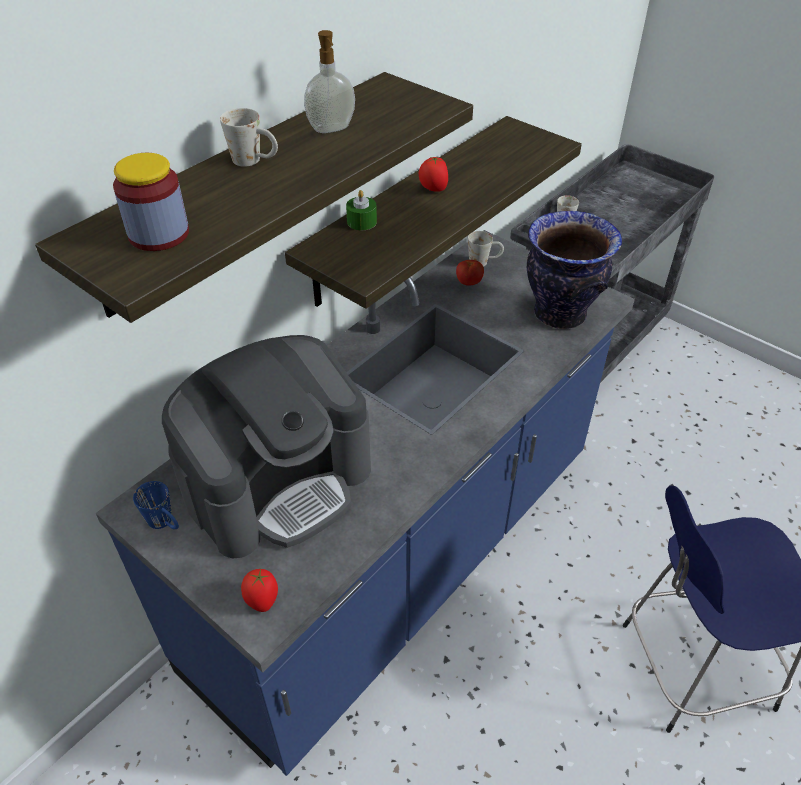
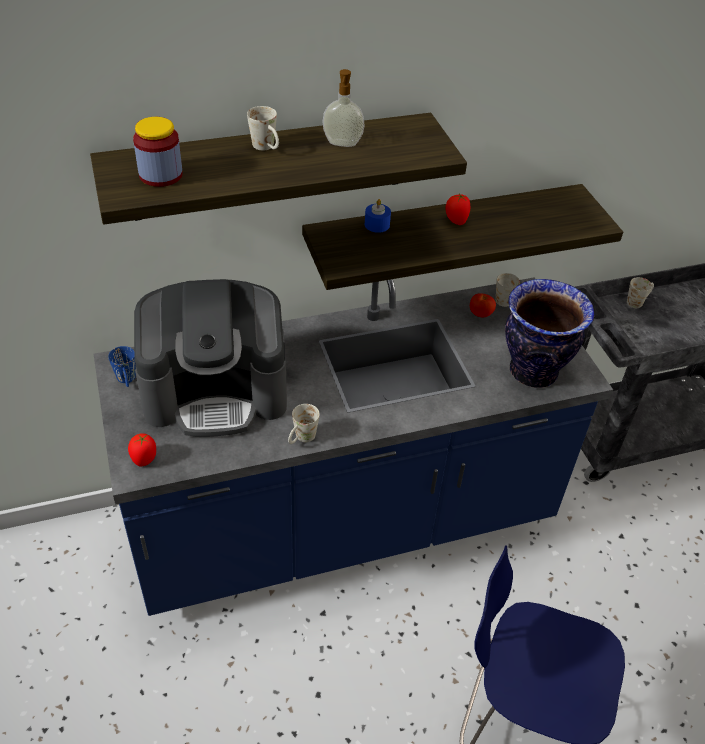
camera: 30 degrees right, 0 degrees up
(361, 221) = (377, 225): green candle -> blue candle
(411, 485) = (301, 439): none -> white mug

